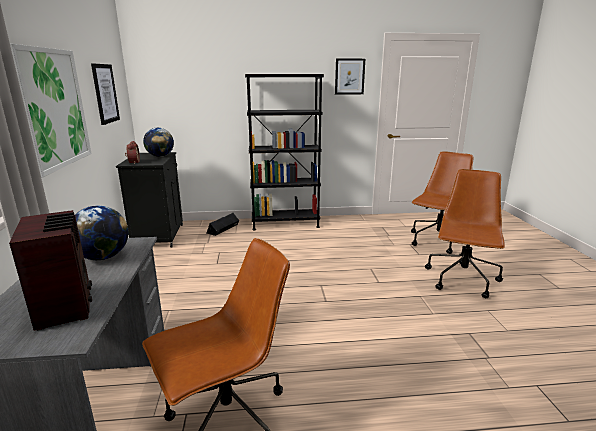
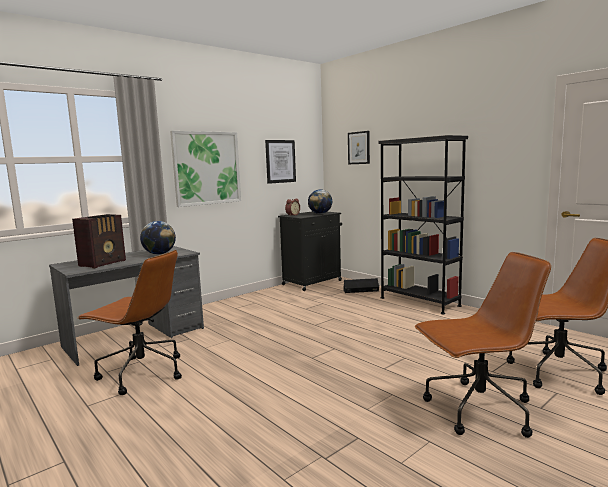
camera: 55 degrees right, 10 degrees down
(349, 76) = (508, 136): picture -> picture (359, 148)

